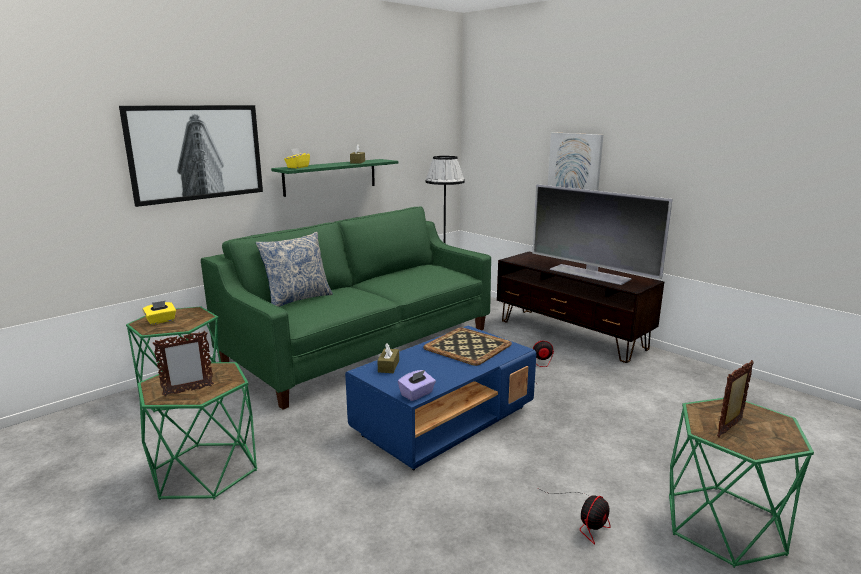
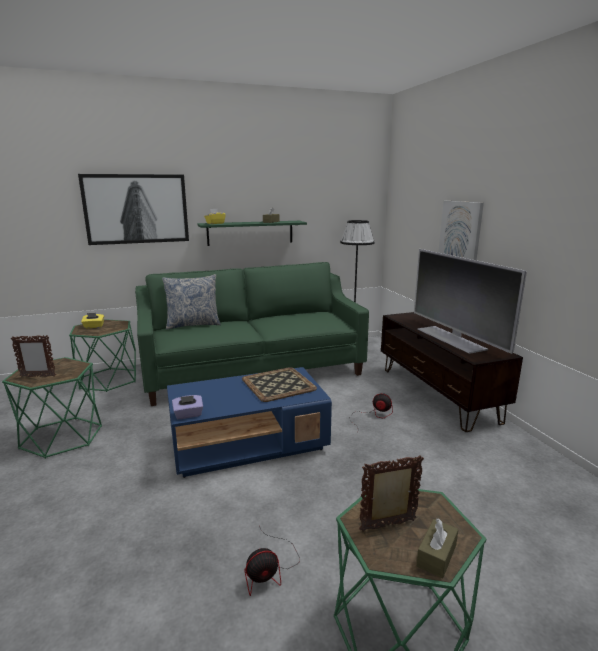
camera: 25 degrees right, 0 degrees up
(388, 366) = (199, 388): brown tissue box -> brown tissue box (436, 555)

